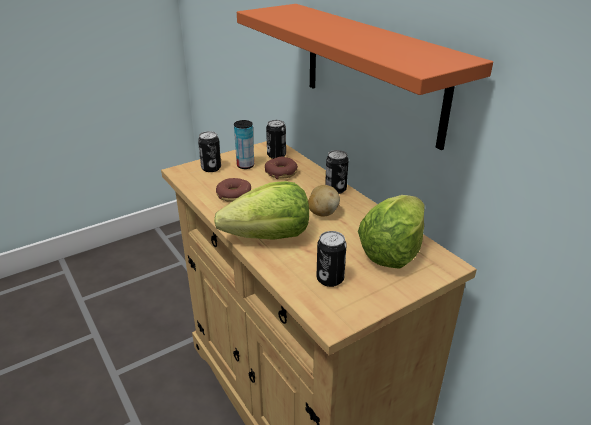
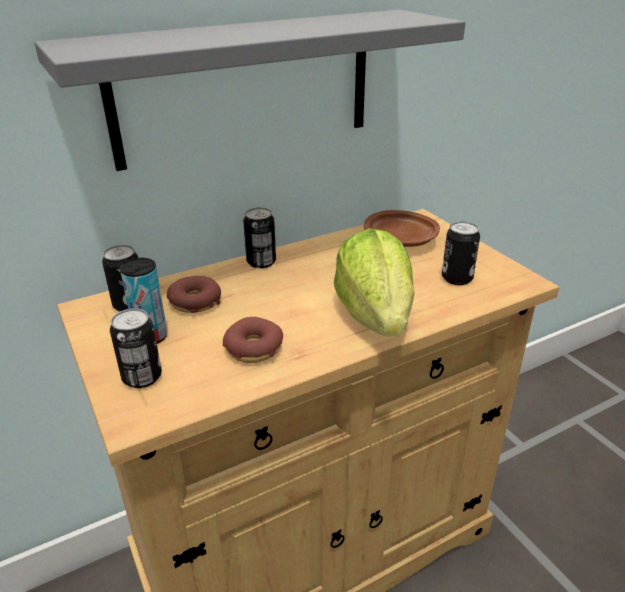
camera: 85 degrees left, 0 degrees up
(322, 213) = (319, 275): potato -> none
(372, 72) = (245, 87): orange shelf -> grey shelf
(393, 251) = (401, 240): lettuce -> brown plate

